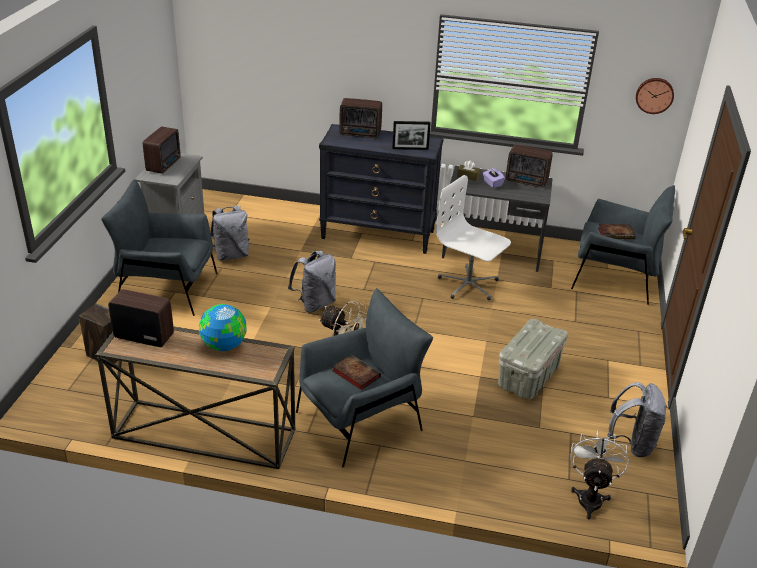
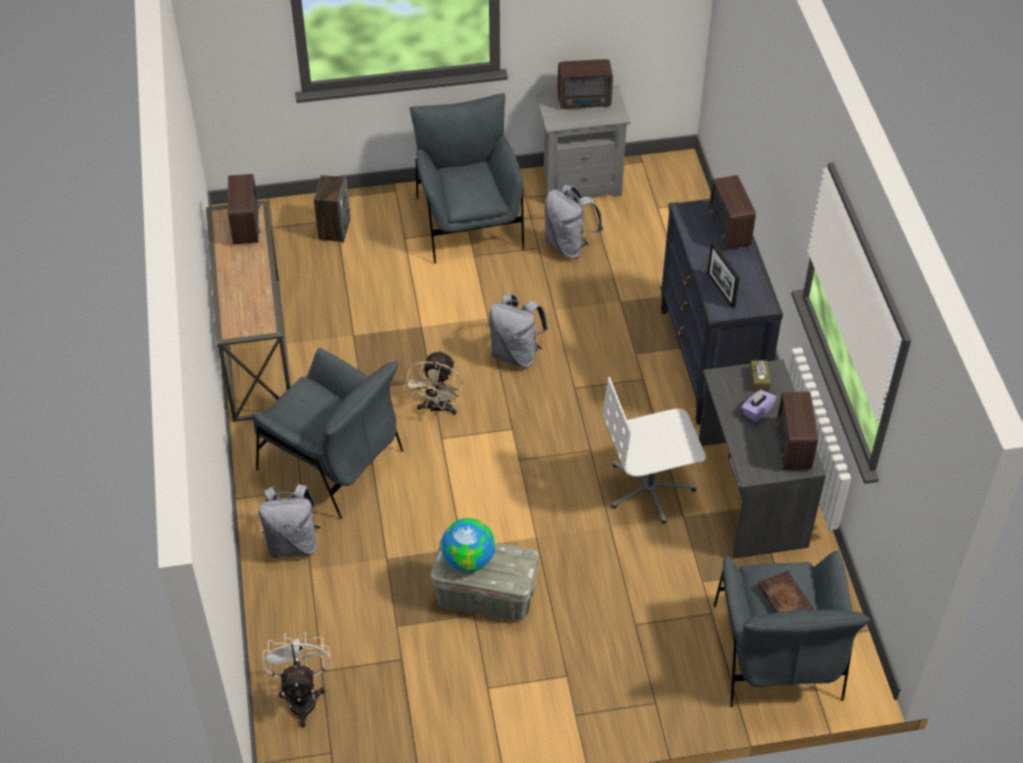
camera: 70 degrees right, 15 degrees up
(223, 345) = (258, 285): globe -> globe (468, 559)
(355, 374) = (320, 410): book -> none
(468, 285) = (650, 489): white office chair -> white office chair turned 120 degrees counterclockwise
(590, 497) = (302, 696): white fan -> white fan turned 90 degrees counterclockwise
(632, 443) = (411, 726): grey backpack -> grey backpack (293, 543)
(654, 95) = (925, 487): wall clock -> none

